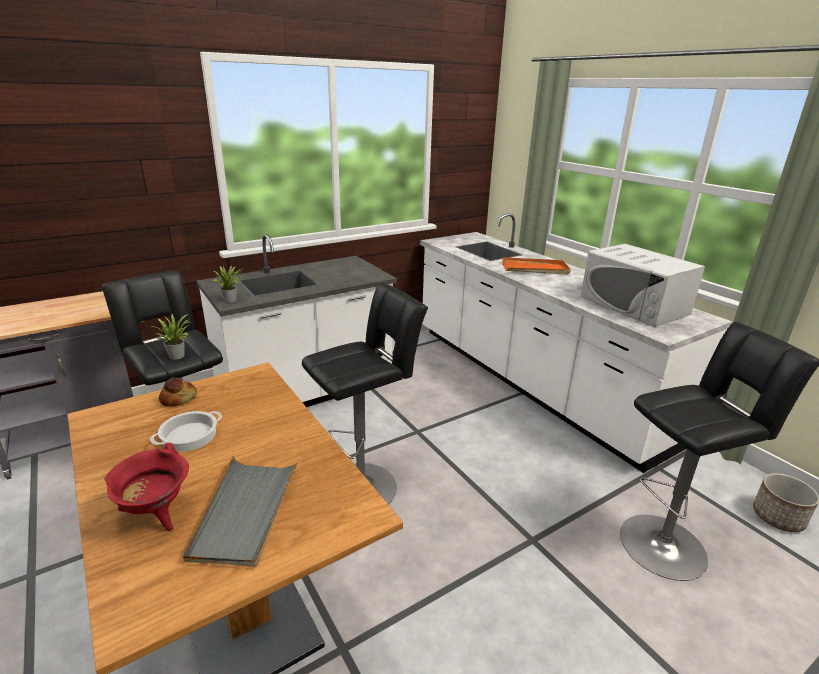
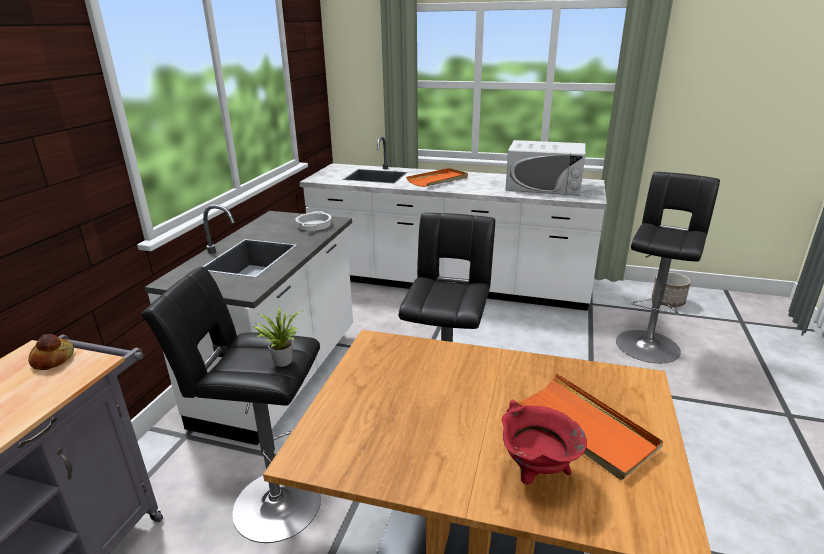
camera: 40 degrees left, 0 degrees up
(179, 399) = (351, 396): bread -> bread (53, 359)
(189, 435) = (430, 413): cooking pot -> cooking pot (313, 225)
(231, 300) = (241, 288): potted plant -> none
(246, 511) = (584, 427): grey tray -> orange tray

